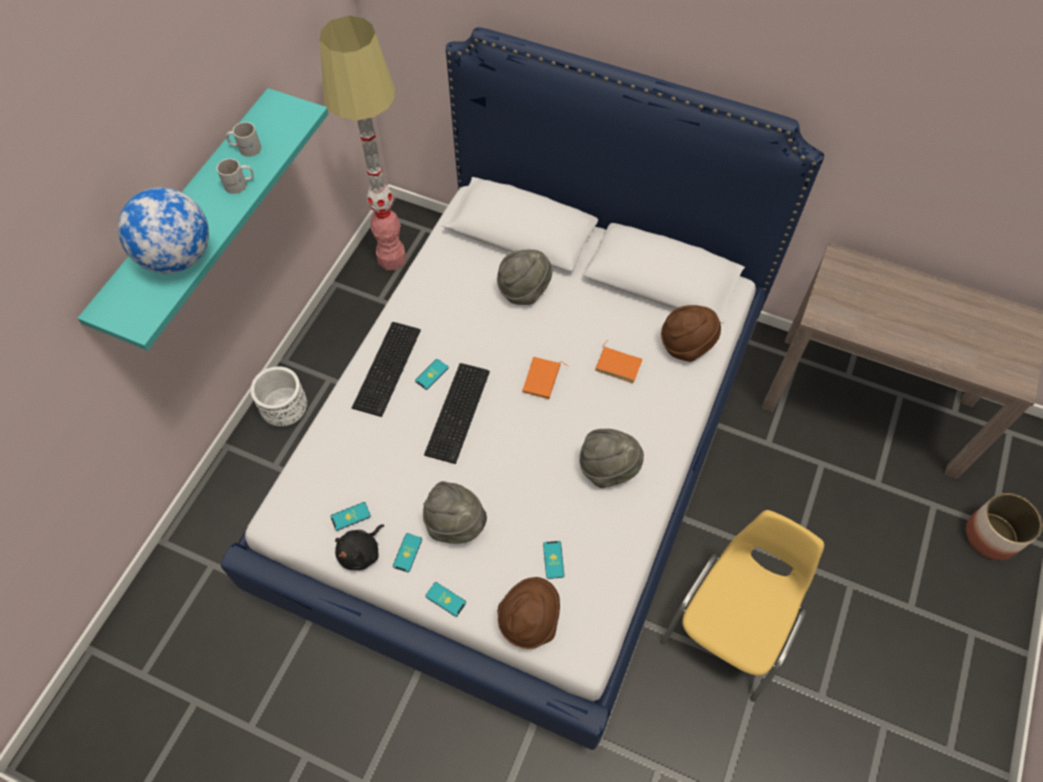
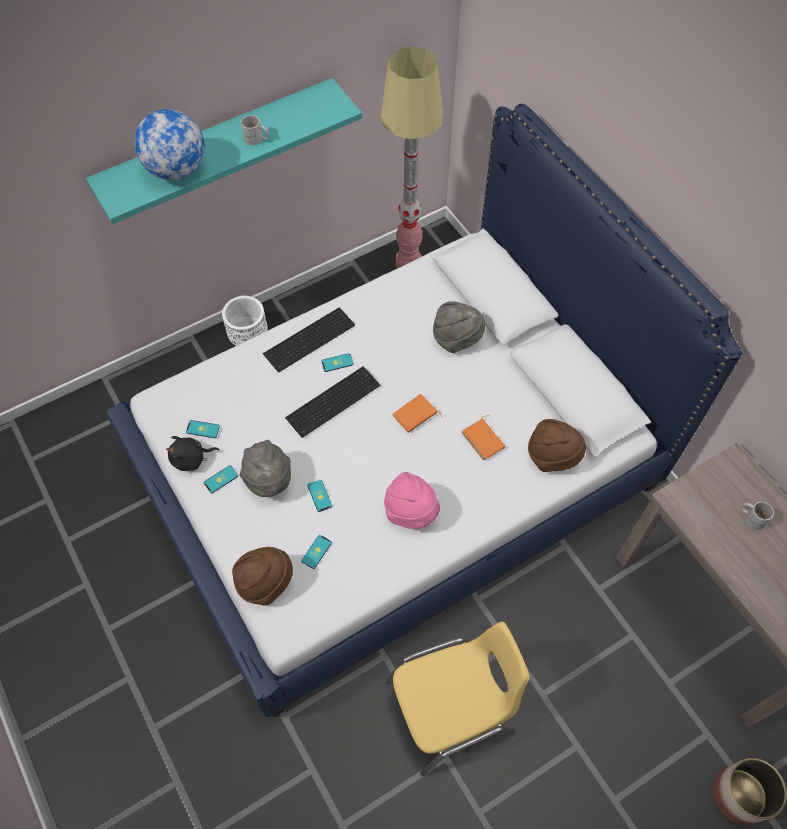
camera: 35 degrees right, 0 degrees up
(246, 147) = (282, 114): white mug -> white mug (752, 517)
(445, 599) = (221, 528): phone -> phone (319, 496)
(608, 468) = (411, 512): grey hat -> pink hat

